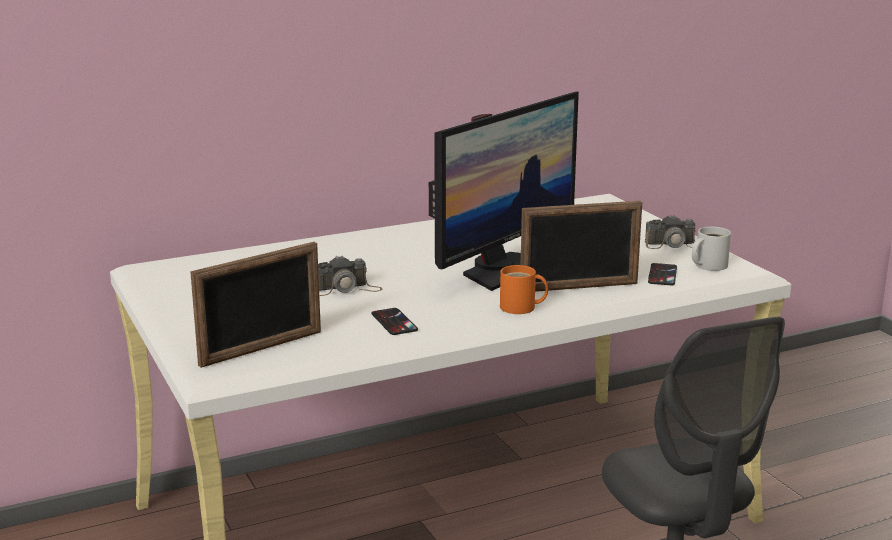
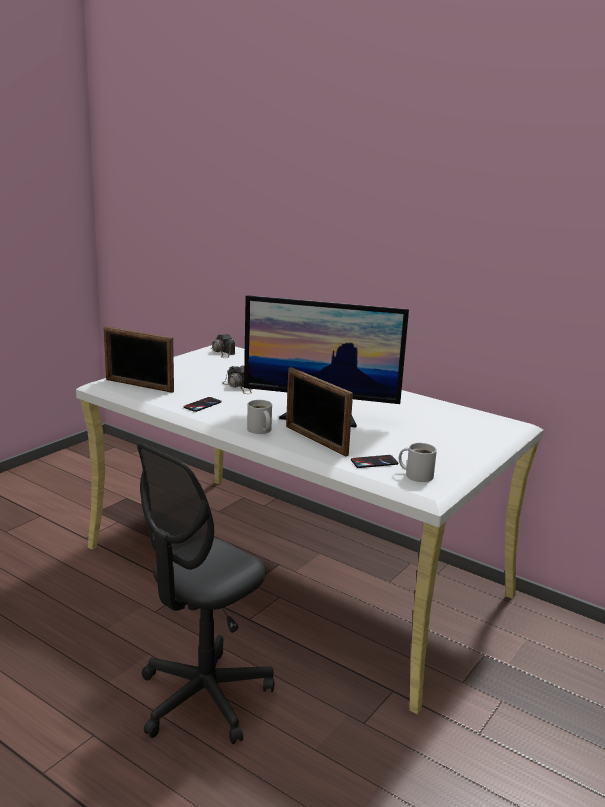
camera: 60 degrees right, 0 degrees up
(521, 308) = (259, 430): orange mug -> white mug
(676, 245) = (446, 459): camera -> camera (222, 352)

